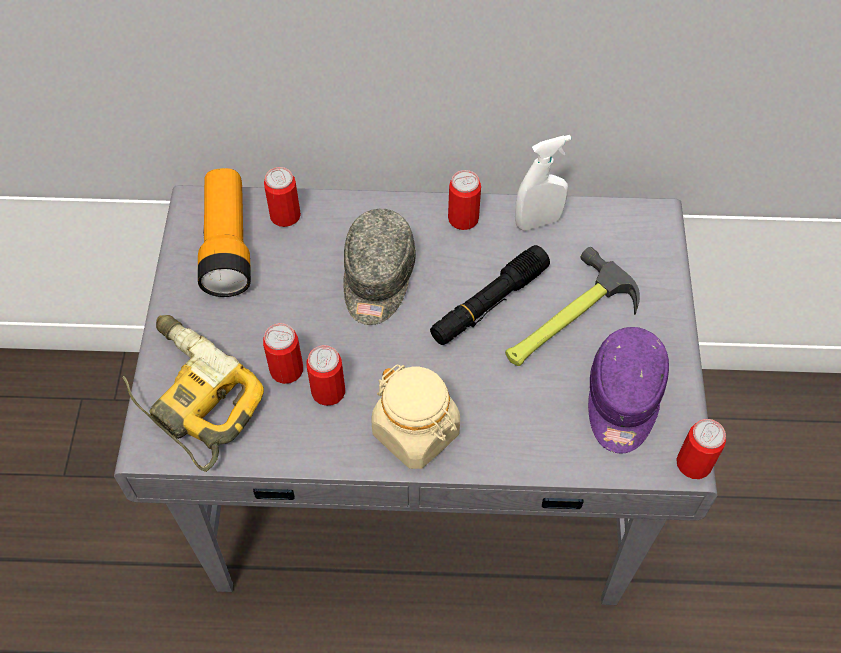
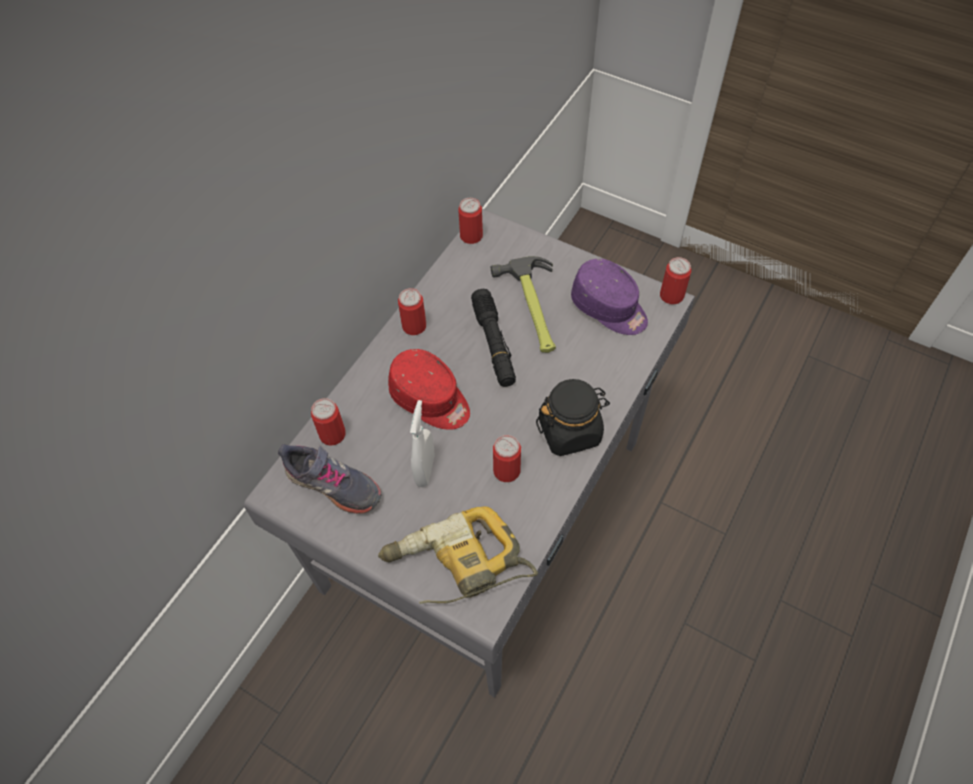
camera: 60 degrees left, 0 degrees up
(227, 245) = (333, 485): flashlight -> grey shoe
(286, 370) = (472, 490): can -> can (471, 236)
(377, 279) = (431, 399): grey cap -> red cap
(416, 432) = (570, 431): beige jar -> black jar
(538, 222) = (446, 286): white spray bottle -> white spray bottle (425, 470)

